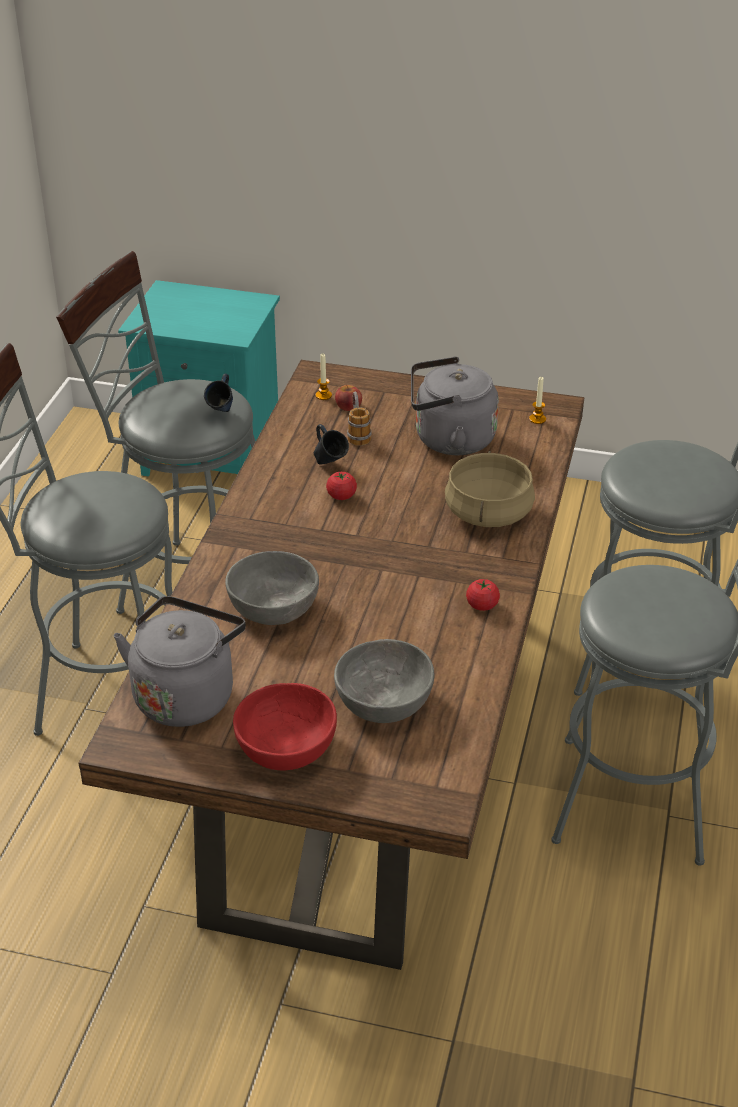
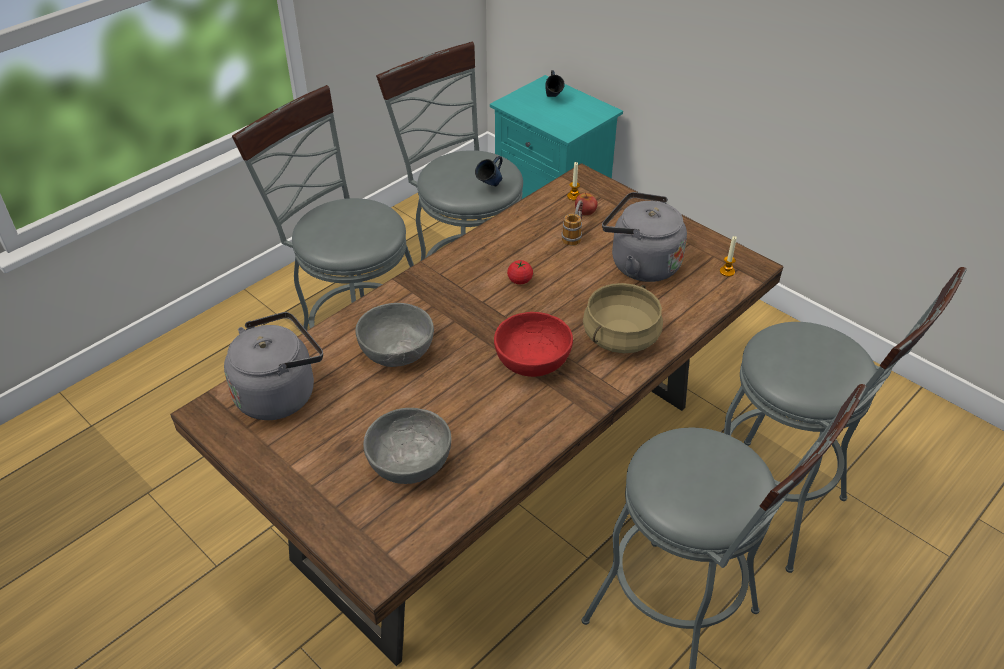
camera: 30 degrees right, 5 degrees up
(285, 747) = (309, 466): red bowl -> red bowl (532, 359)
(329, 465) = (532, 252): blue mug -> blue mug (553, 98)
(482, 605) = (550, 413): tomato -> none

